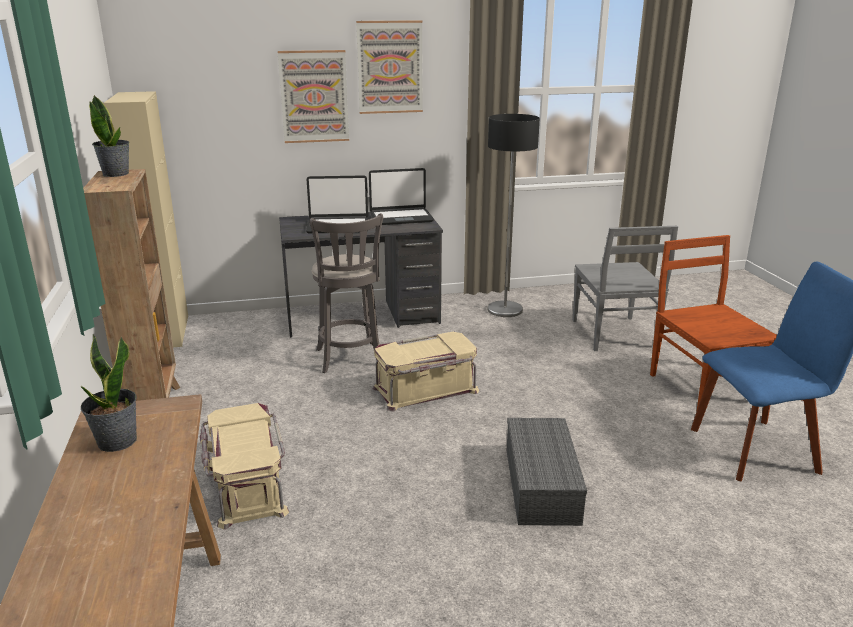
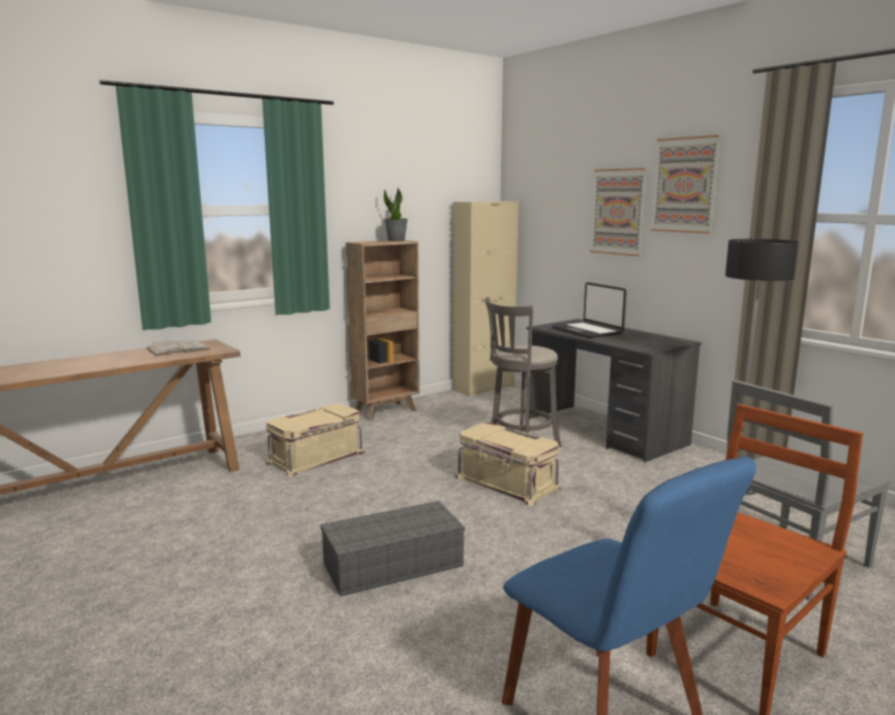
camera: 65 degrees right, 10 degrees down
(117, 441) = (178, 349): potted plant -> white book
(401, 217) = (653, 340): laptop -> none

